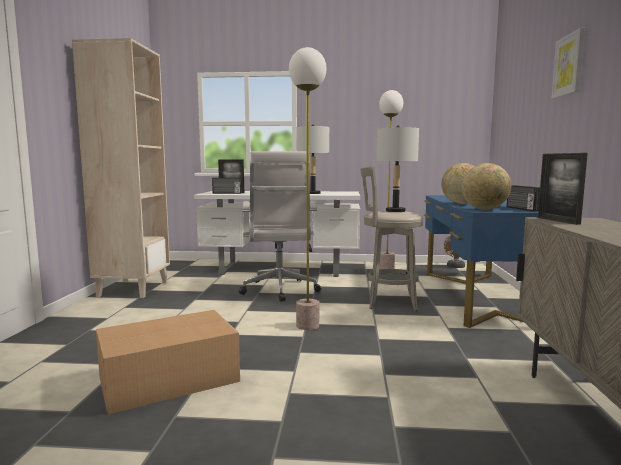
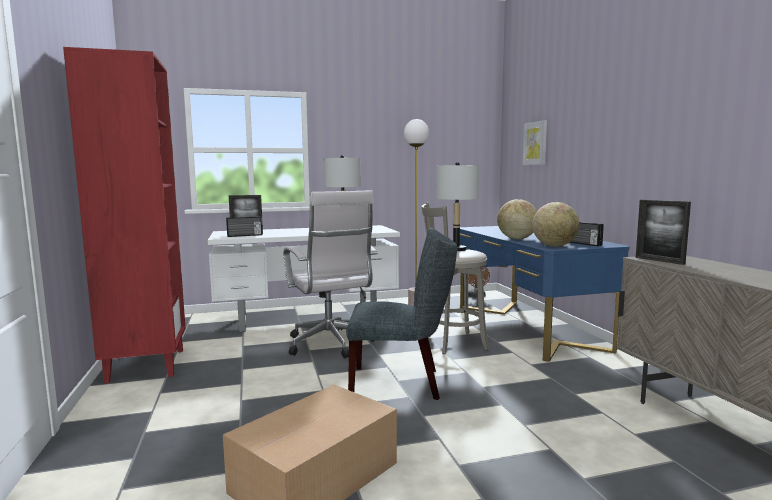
camera: 20 degrees left, 0 degrees up
(133, 288) = (145, 365): beige bookcase -> red bookcase
(308, 326) = (402, 383): floor lamp -> grey chair
(569, 65) = (609, 110): picture -> picture (535, 143)

